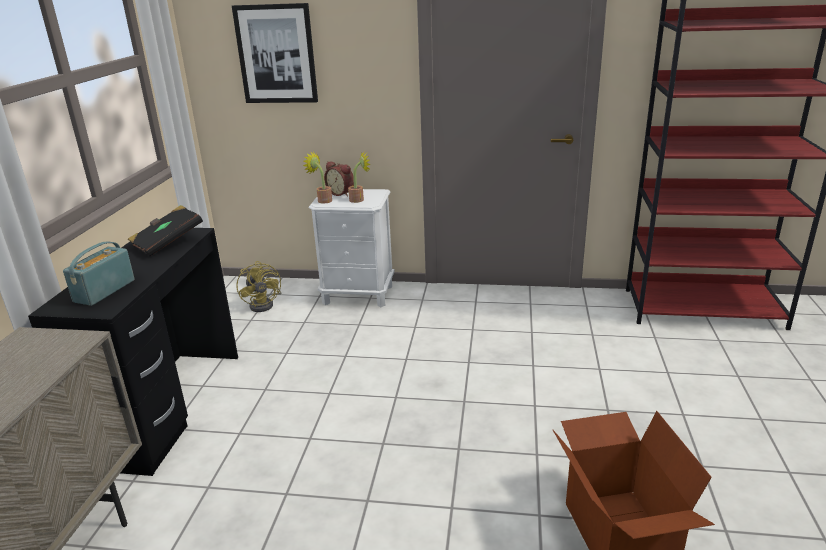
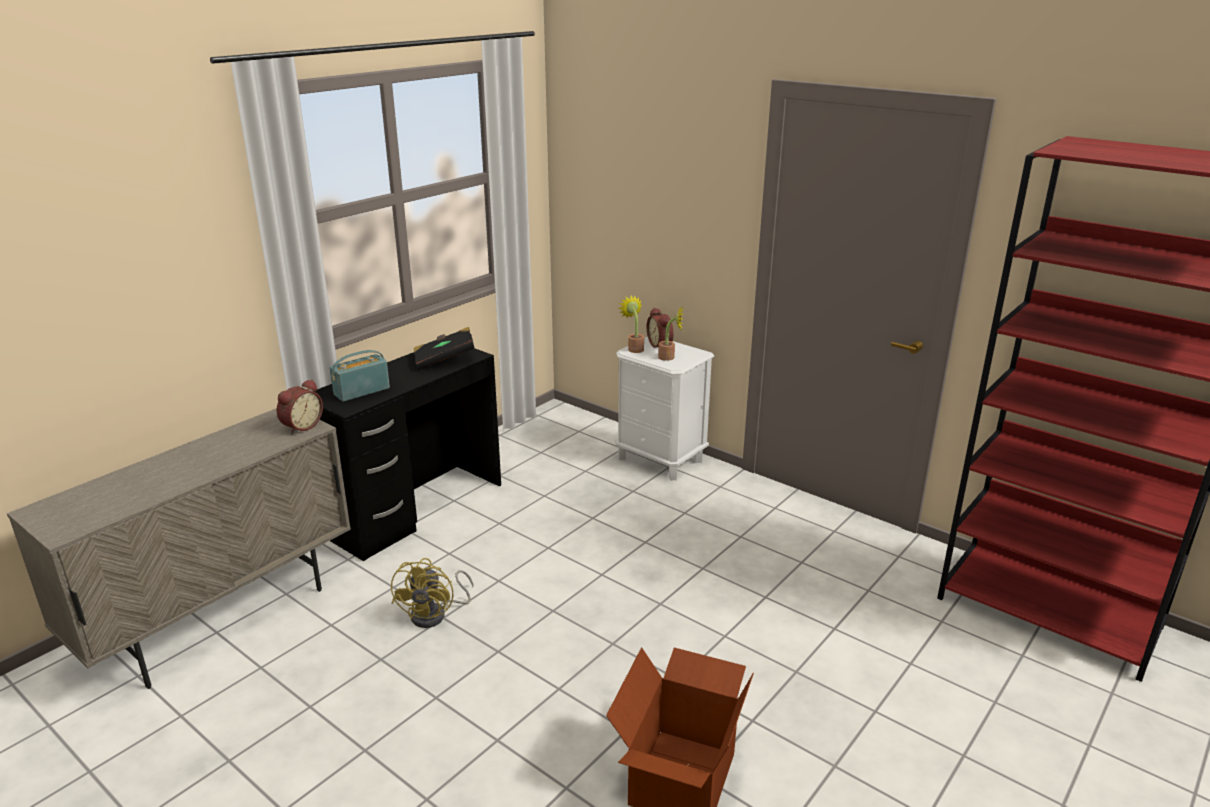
camera: 30 degrees right, 0 degrees up
(63, 342) = (301, 426): none -> alarm clock
(265, 304) = (565, 440): yellow fan -> yellow fan (435, 614)
(276, 54) = (627, 185): picture -> none

